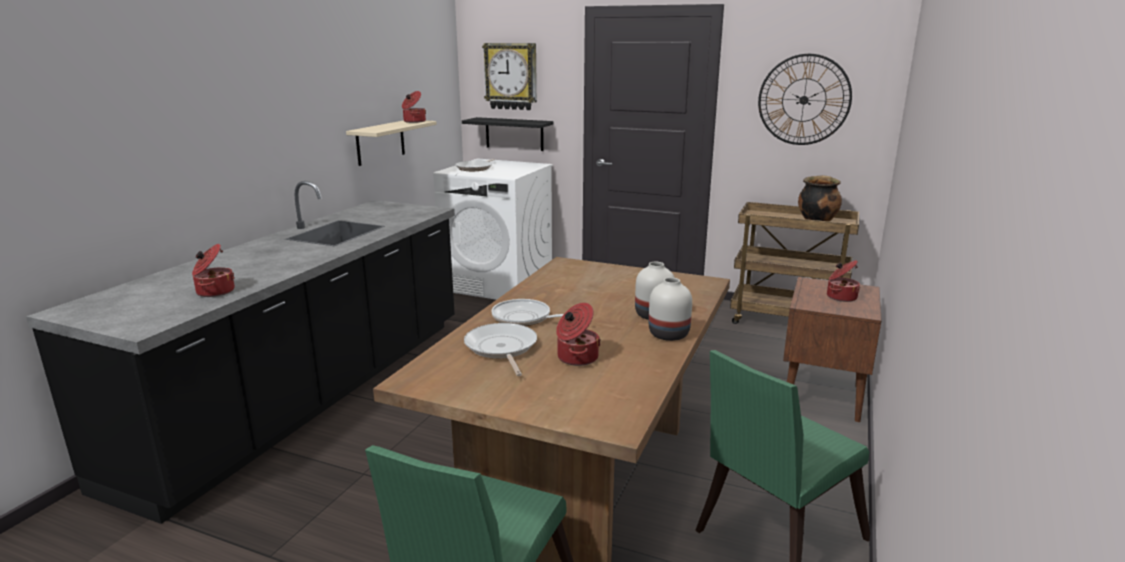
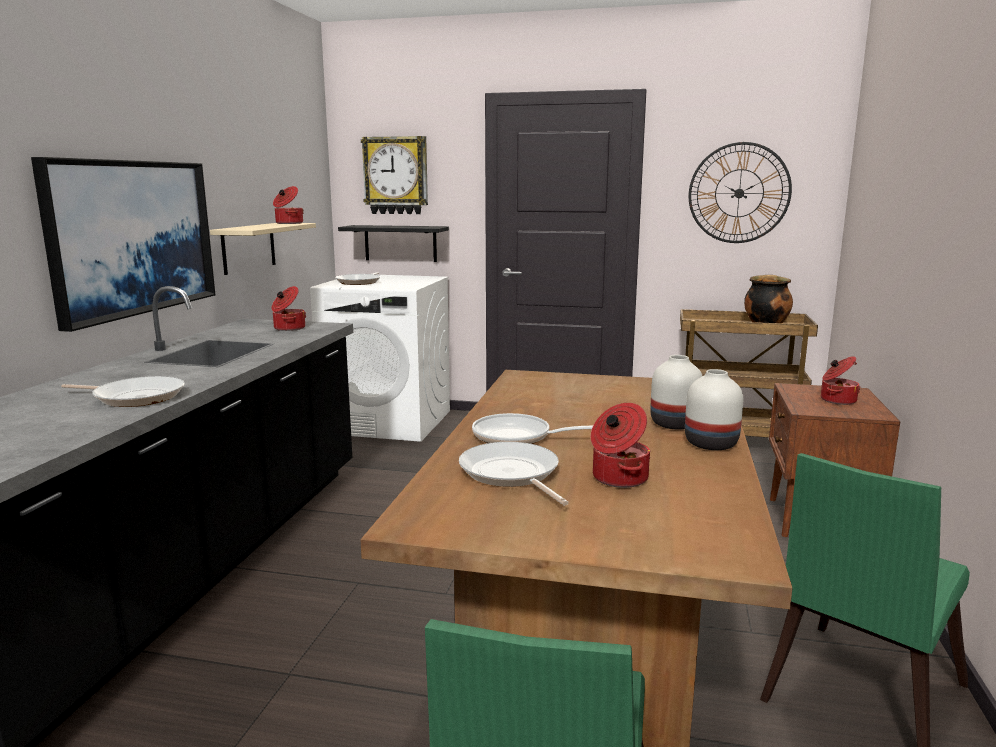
camera: 10 degrees left, 5 degrees down
(214, 291) = (67, 426): cooking pot -> cooking pot (288, 328)
(267, 270) = (135, 397): none -> frying pan
(281, 142) = (132, 237): none -> picture

